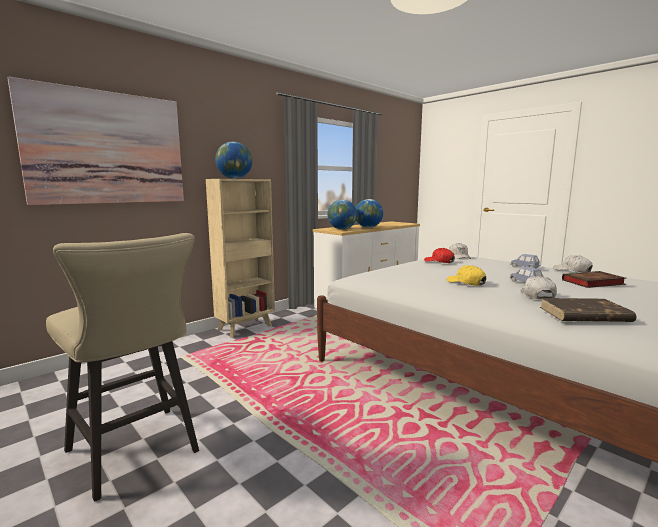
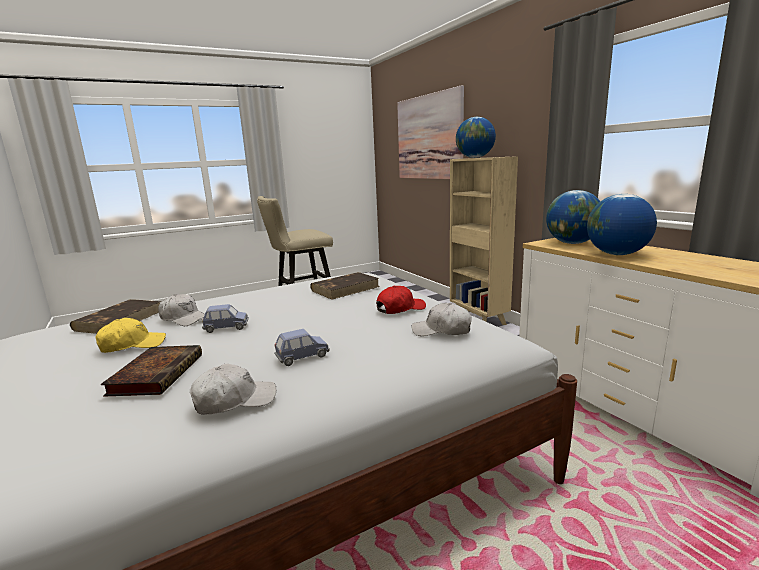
camera: 105 degrees right, 5 degrees up
(414, 271) = (345, 288): none -> brown book
(466, 283) = (269, 300): yellow cap -> yellow cap (132, 345)

